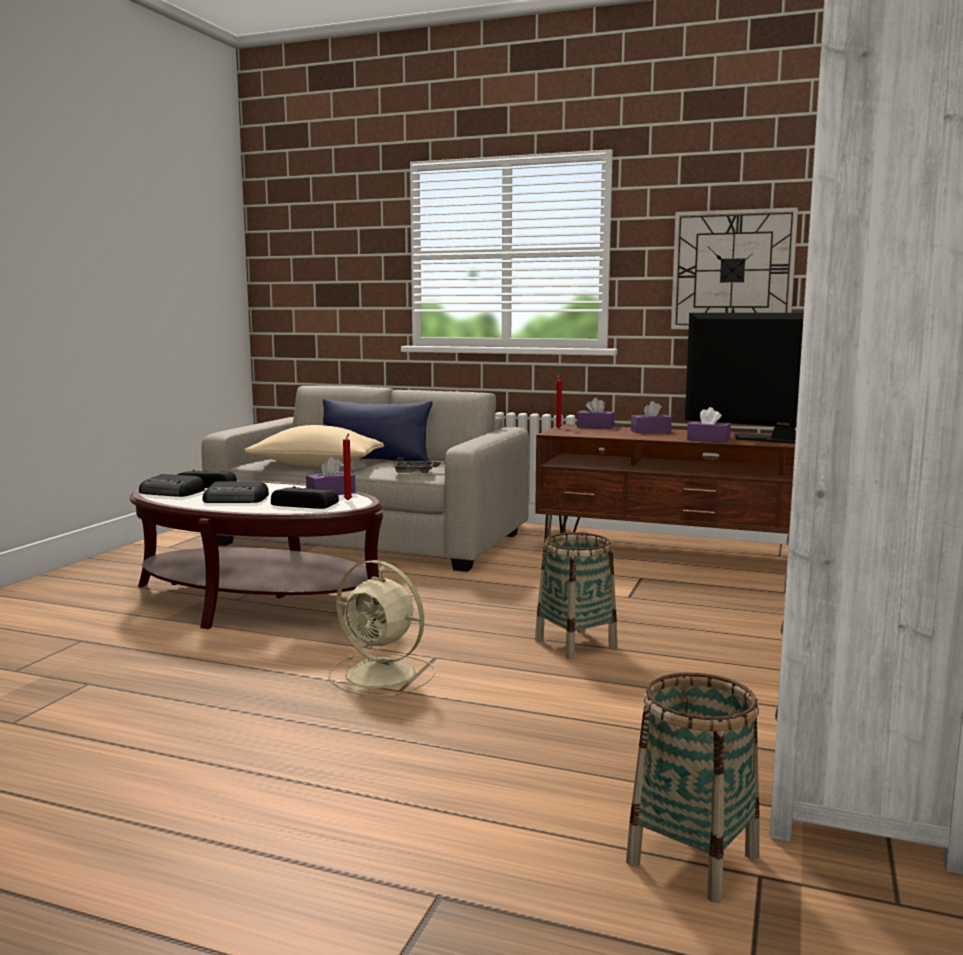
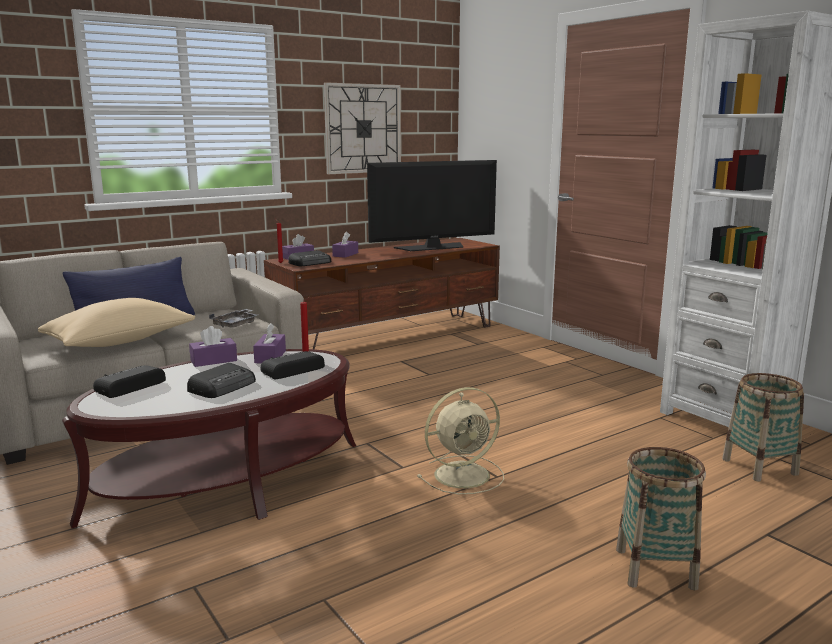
camera: 55 degrees left, 5 degrees up
(172, 492) = (133, 403): radio -> radio (311, 263)
(575, 644) = (484, 409): basket -> basket (655, 568)
(708, 440) = (401, 254): purple tissue box -> purple tissue box (214, 360)

